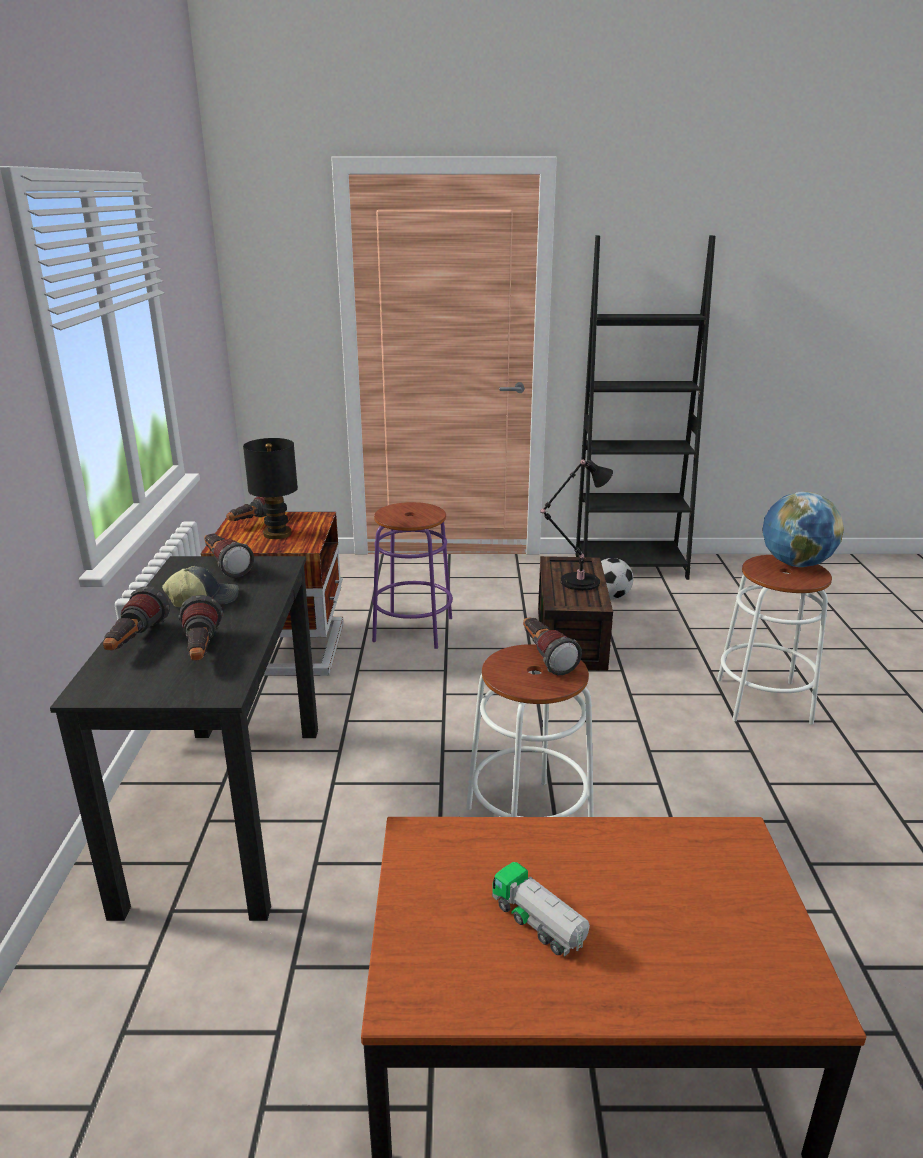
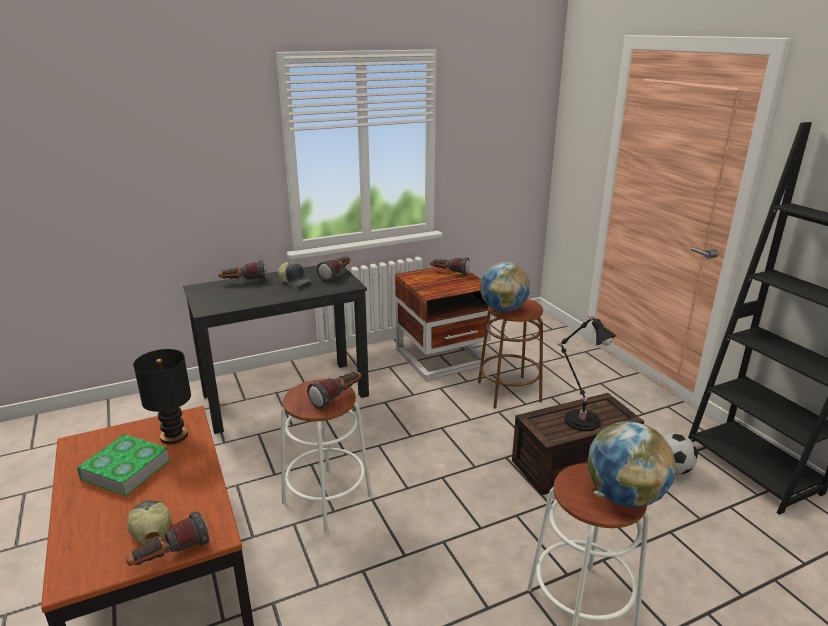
camera: 65 degrees right, 0 degrees up
(201, 652) = (240, 296): flashlight -> flashlight (171, 556)
(278, 534) = (440, 282): black table lamp -> black table lamp (174, 436)
(408, 520) = (503, 309): none -> globe
(413, 629) = (509, 391): purple stool -> brown stool
(539, 924) = (126, 469): toy truck -> book
(702, 901) = (149, 526): none -> cap

